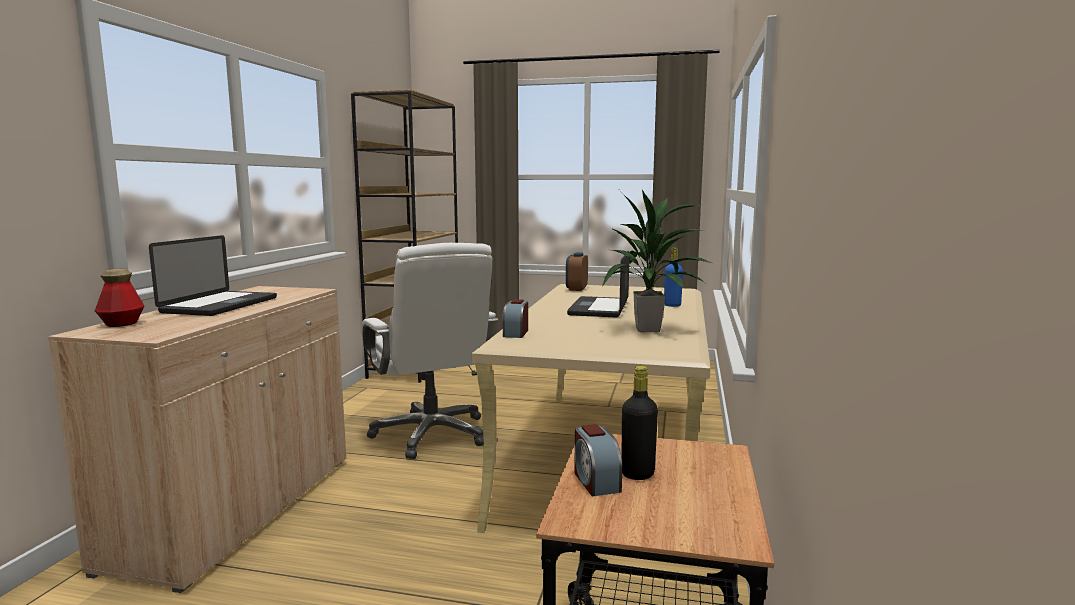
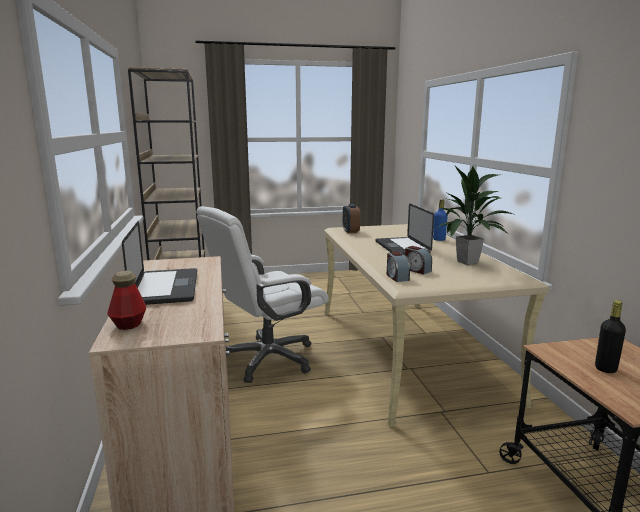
camera: 25 degrees left, 5 degrees up
(432, 434) = (267, 359): white office chair -> white office chair turned 105 degrees clockwise
(595, 481) = (596, 379): alarm clock -> alarm clock (417, 270)

